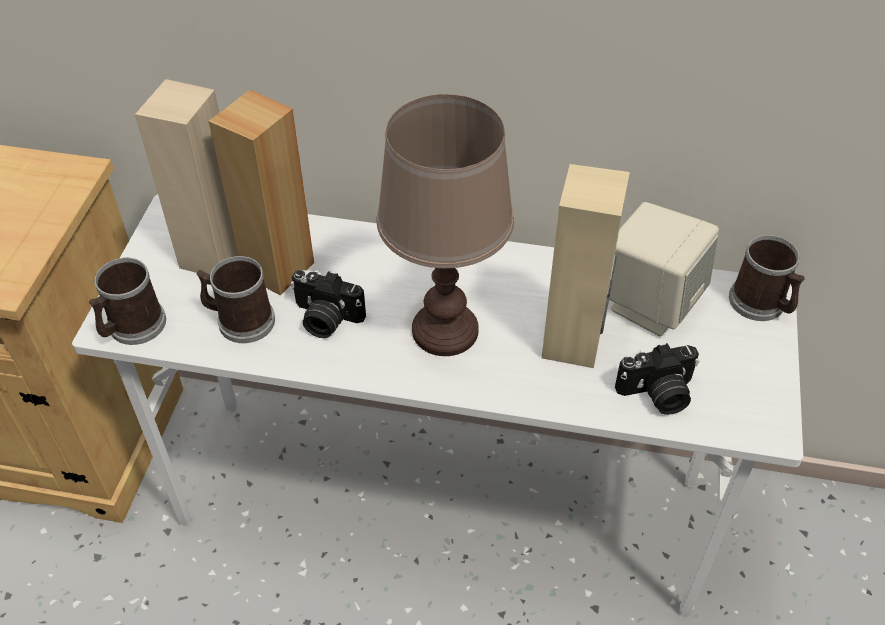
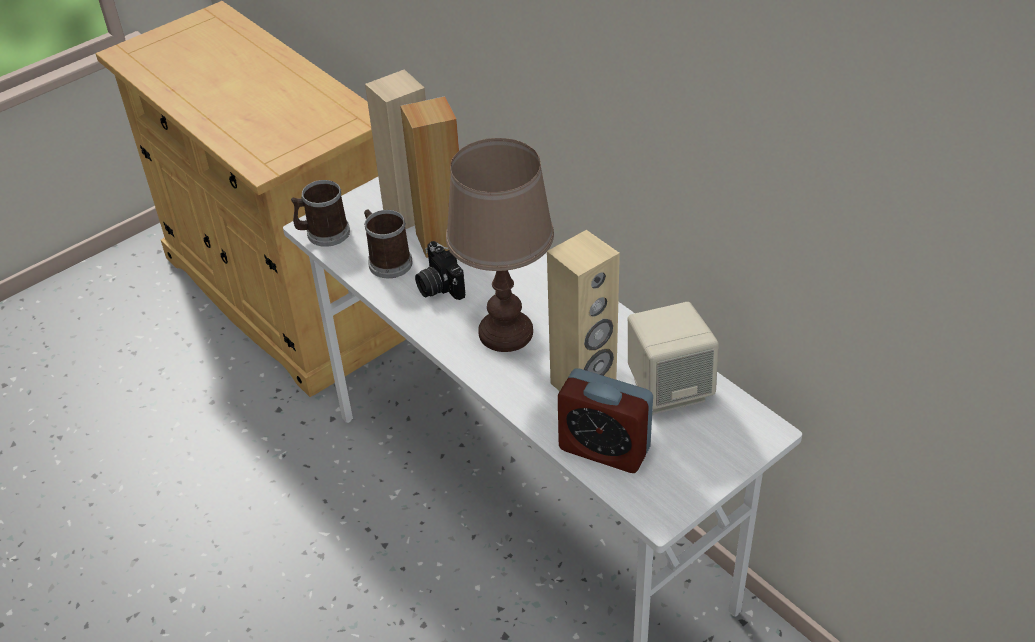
camera: 40 degrees right, 5 degrees down
(657, 394) = (604, 449): camera -> alarm clock
(761, 304) = (754, 435): mug -> none

